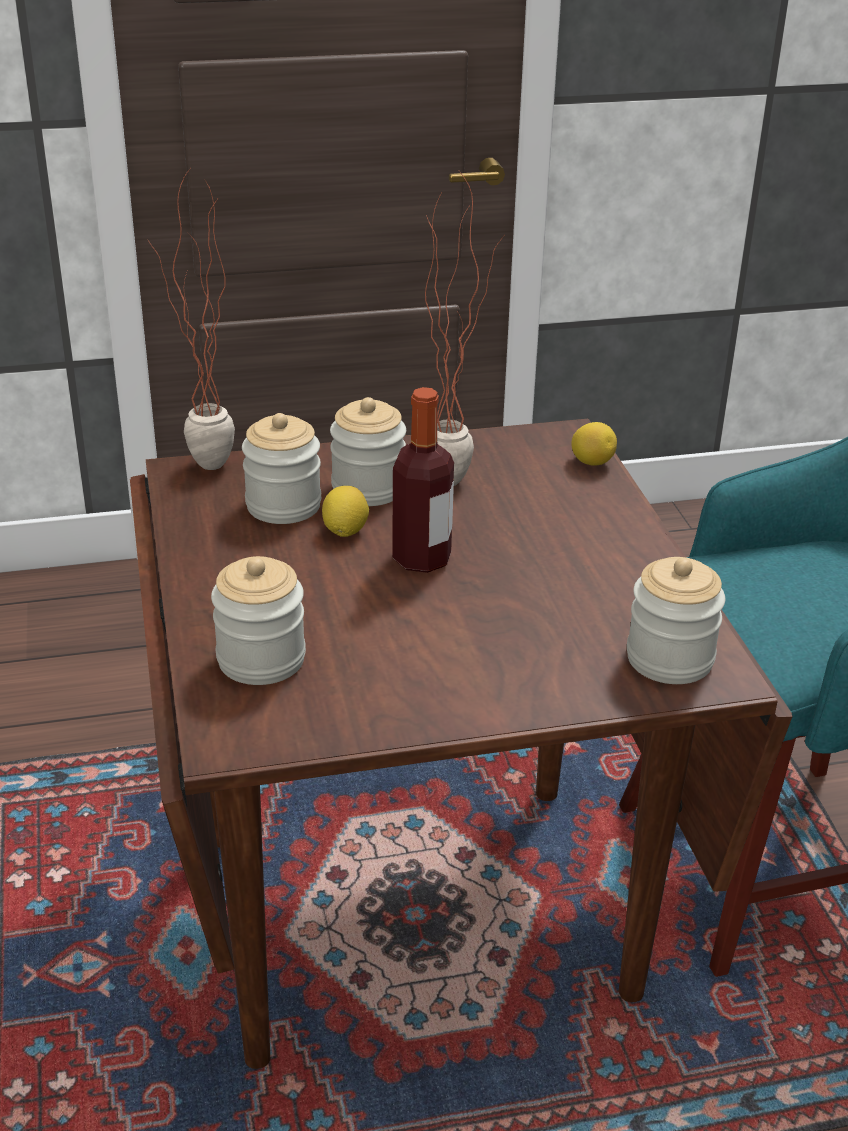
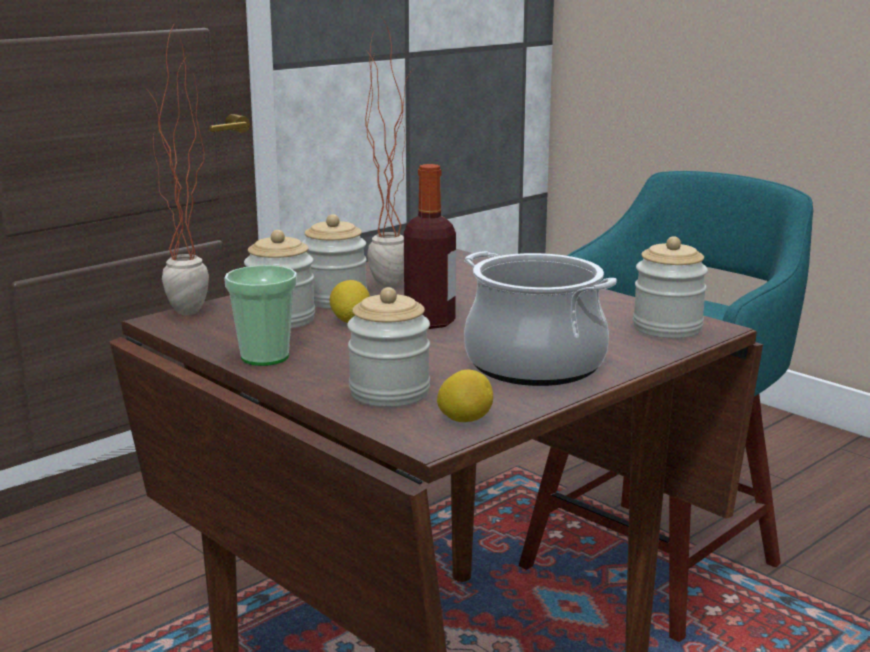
camera: 30 degrees left, 15 degrees down
(208, 561) = (265, 357): none -> cup
(450, 669) = (535, 364): none -> cooking pot
(592, 462) = (475, 260): lemon -> lemon (465, 420)

